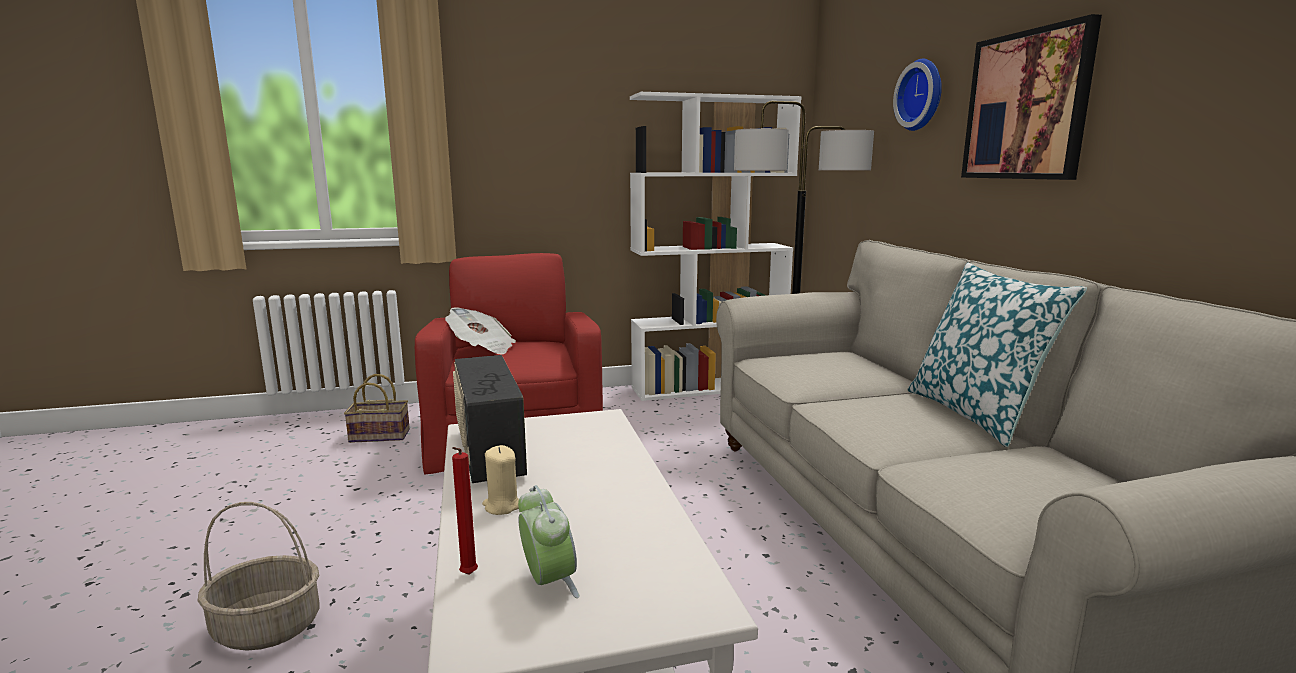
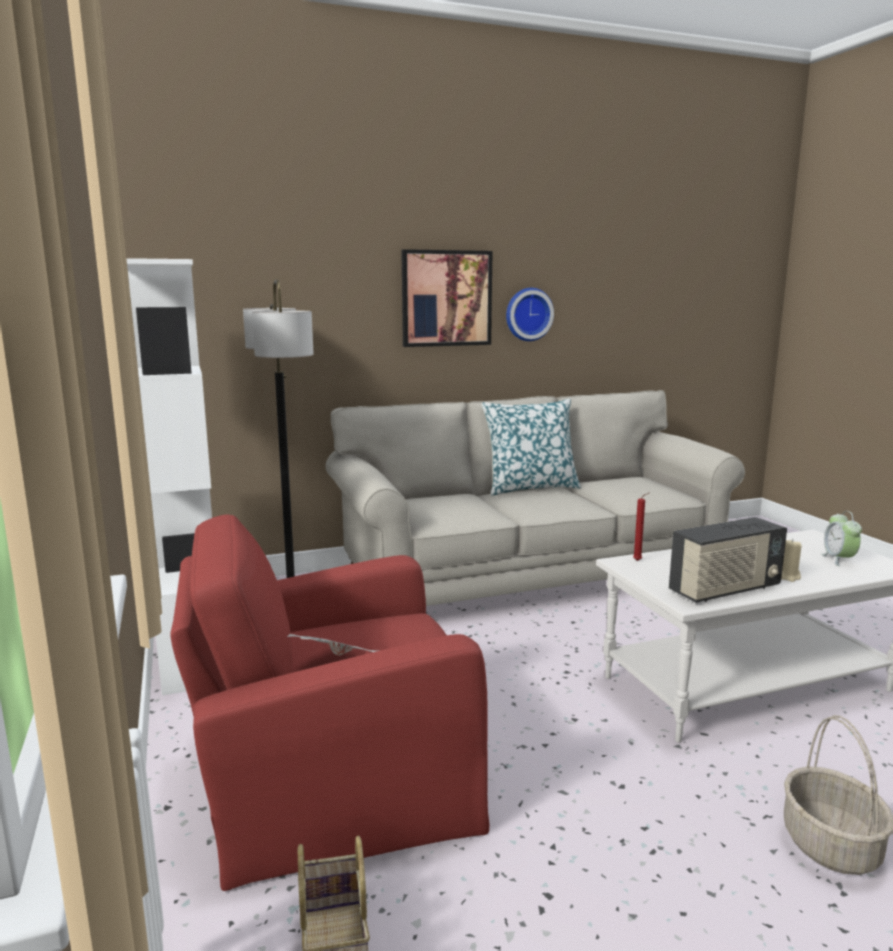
camera: 95 degrees left, 0 degrees up
(467, 576) = (859, 575): red candle -> red candle (638, 561)
(548, 582) = (839, 560): alarm clock -> alarm clock turned 60 degrees counterclockwise
(922, 95) = (337, 280): wall clock -> wall clock (528, 314)

